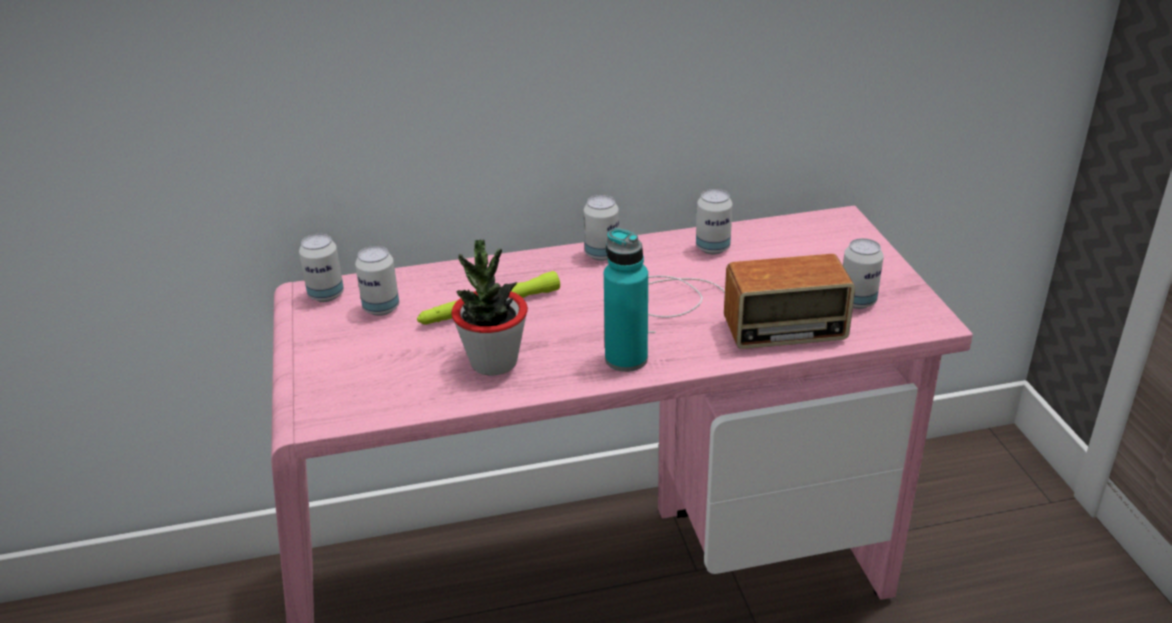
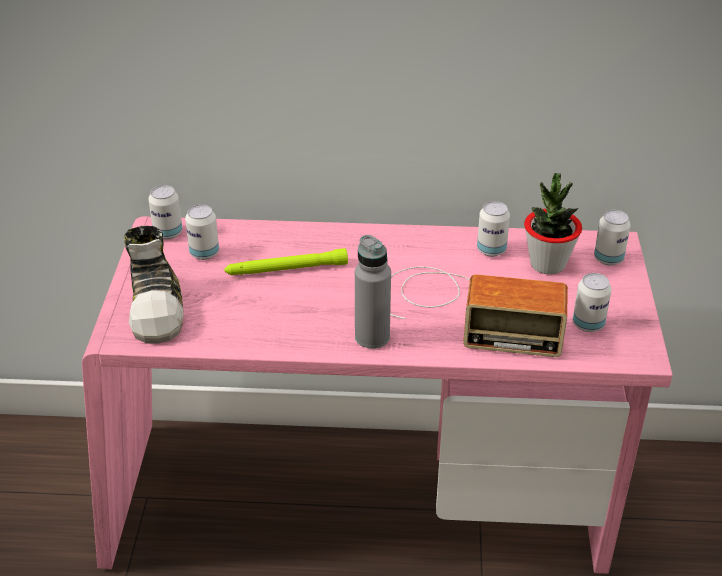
camera: 15 degrees right, 5 degrees up
(349, 377) = (157, 308): none -> shoe
(493, 362) = (269, 318): potted plant -> potted plant (547, 264)
(602, 254) = (397, 238): can -> can (608, 259)
(626, 359) = (372, 337): turquoise bottle -> grey bottle

